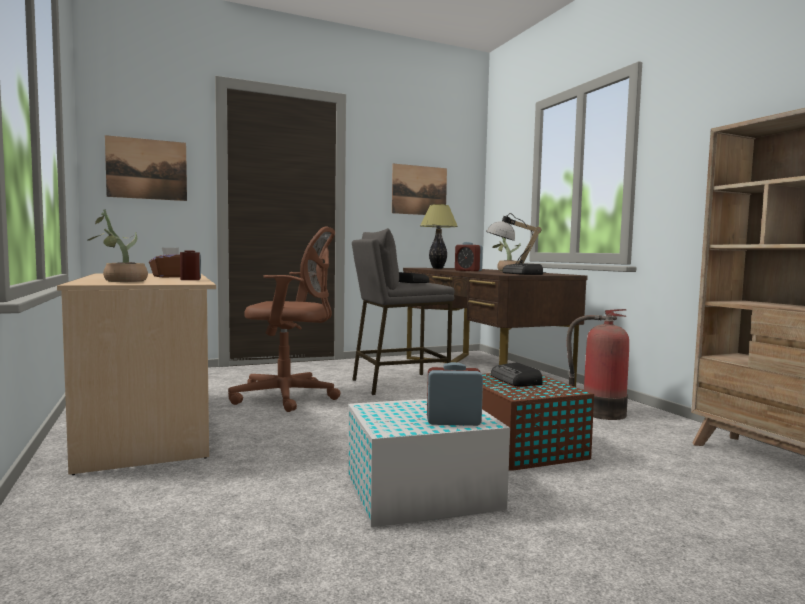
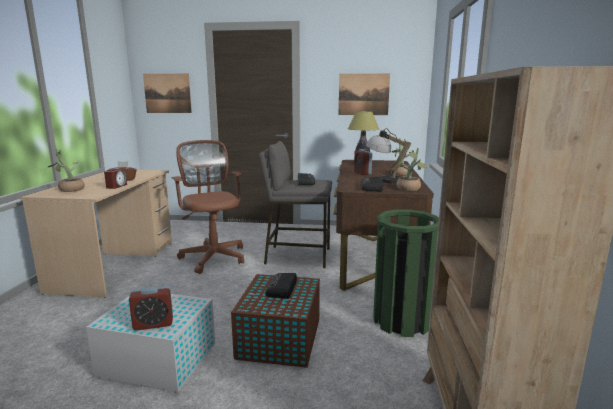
camera: 30 degrees right, 10 degrees up
(289, 397) = (213, 256): brown office chair -> brown office chair turned 150 degrees counterclockwise
(453, 421) = (153, 324): alarm clock -> alarm clock turned 135 degrees clockwise
(559, 274) = (409, 189): none -> potted plant
(599, 413) = (401, 320): fire extinguisher -> green trash can

